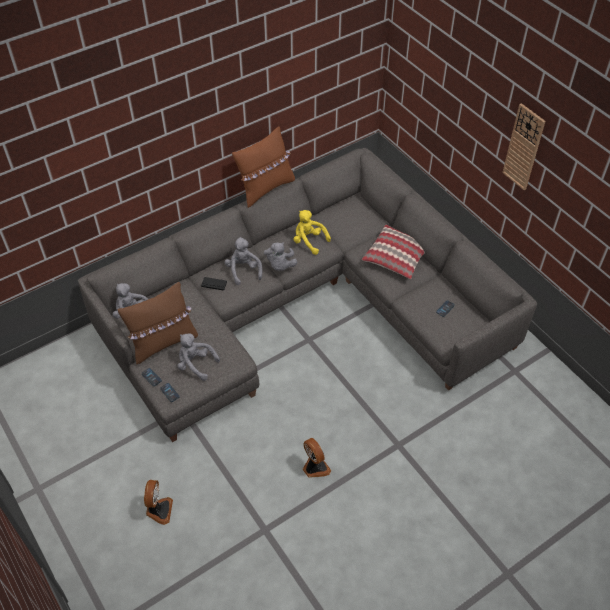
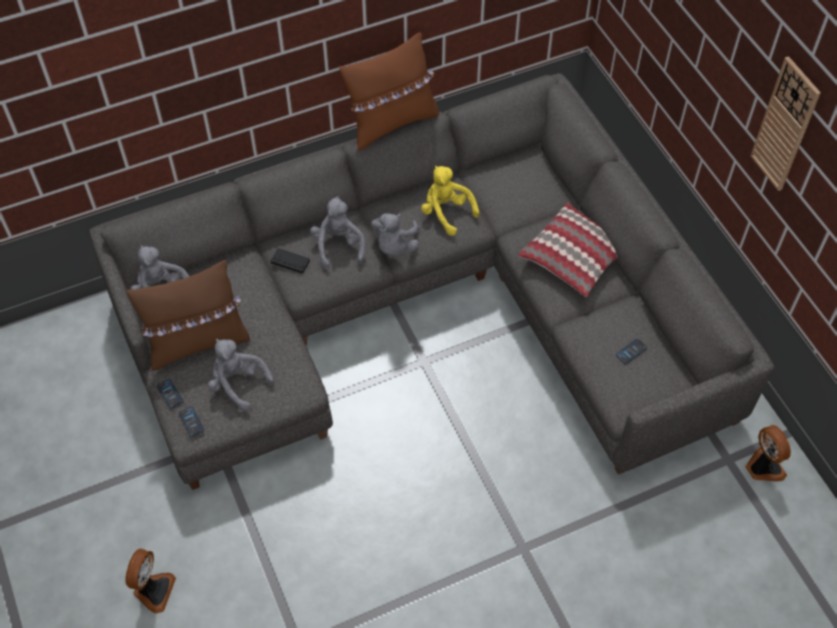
camera: 10 degrees right, 5 degrees up
(315, 467) = (391, 563): fan -> fan (763, 467)

